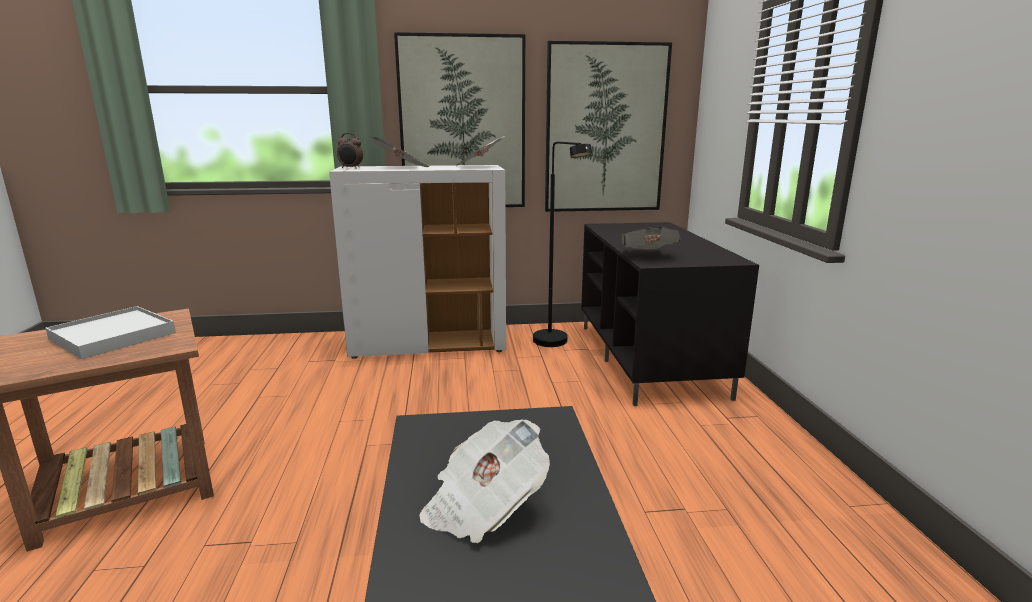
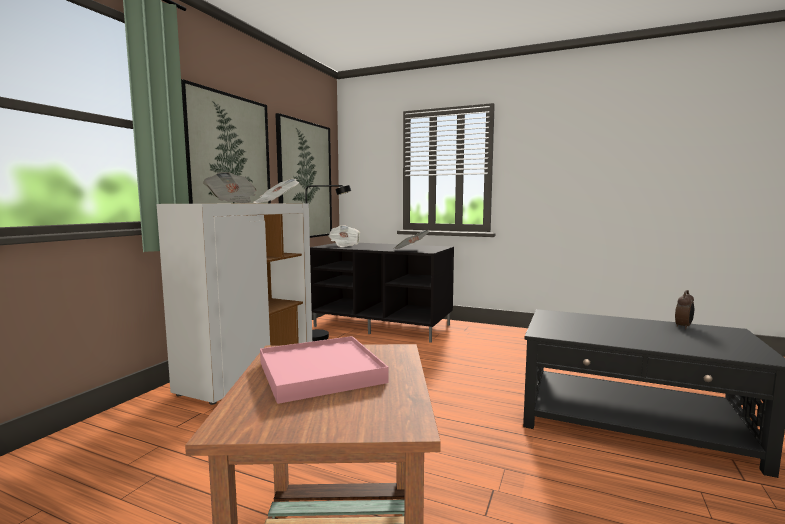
camera: 60 degrees left, 10 degrees down
(113, 336) = (321, 372): white tray -> pink tray
(351, 168) = (192, 203): alarm clock -> alarm clock (683, 327)
(483, 506) = (633, 333): newspaper -> newspaper (344, 245)

